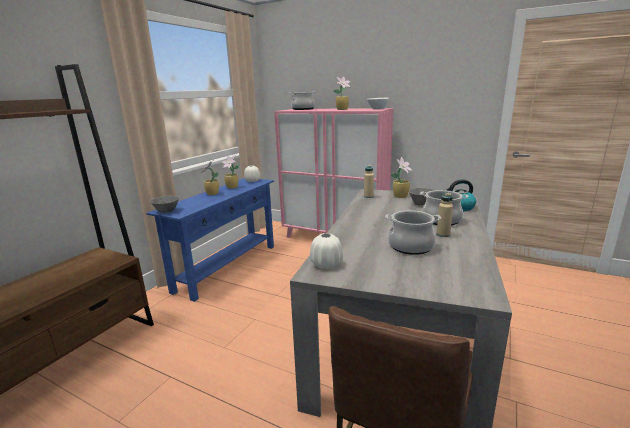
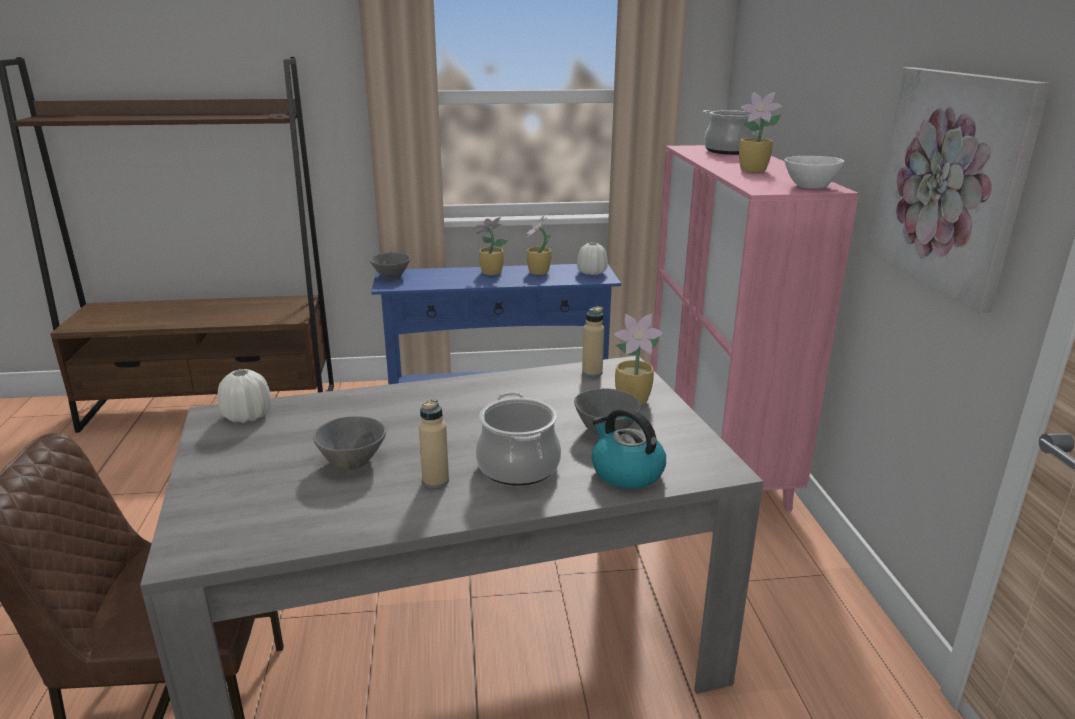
camera: 55 degrees right, 5 degrees up
(411, 246) = (354, 461): cooking pot -> grey bowl
(442, 93) = (952, 182): none -> picture

